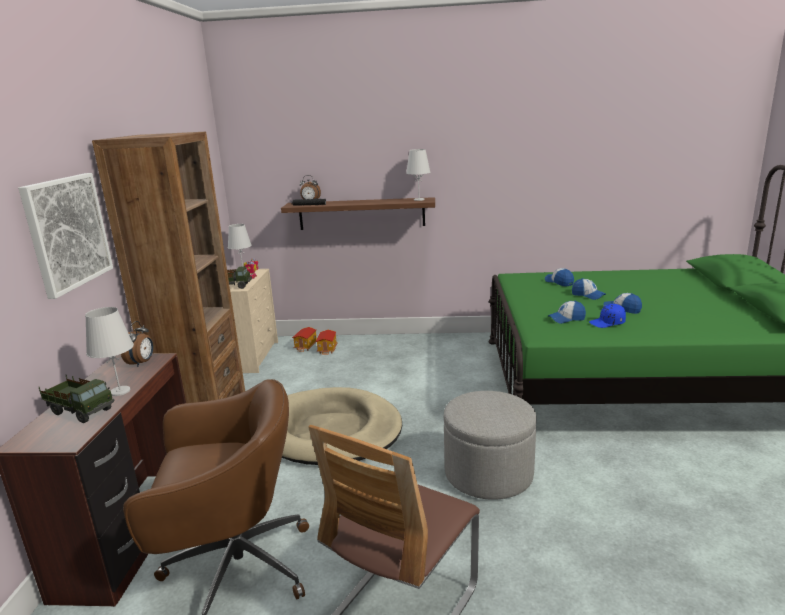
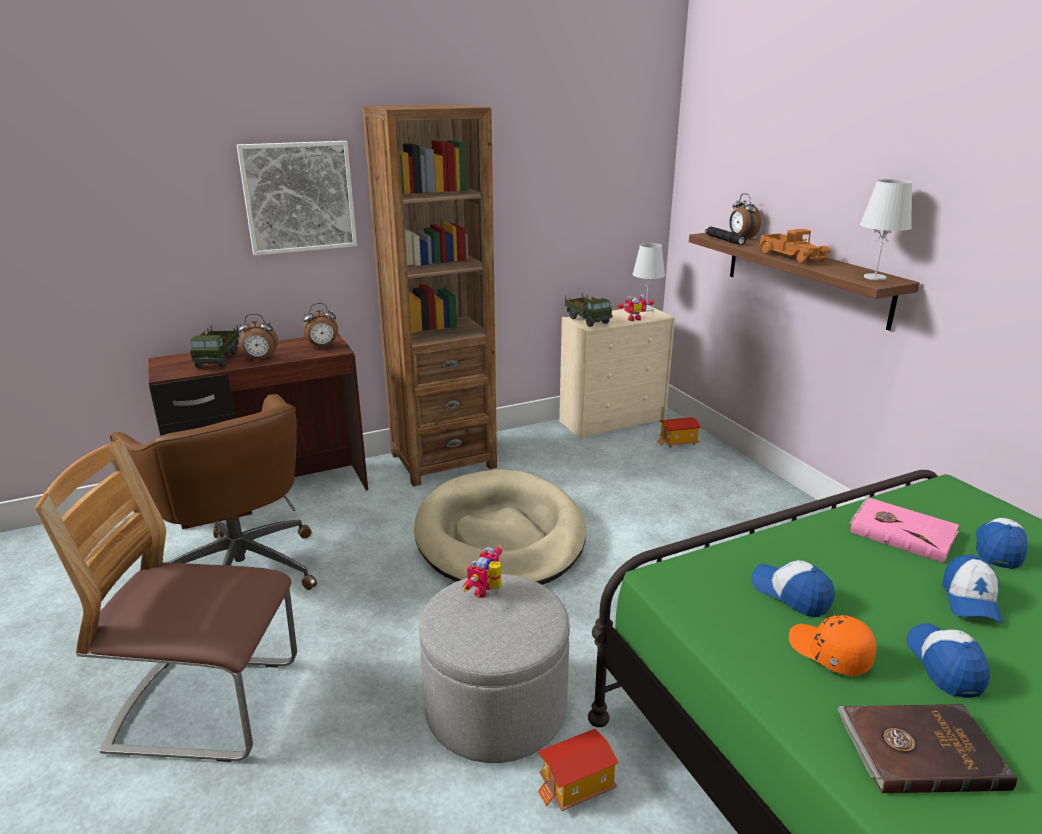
camera: 60 degrees right, 5 degrees up
(120, 391) = (260, 359): white table lamp -> alarm clock
(327, 349) = (689, 459): toy house -> toy house (577, 786)
(363, 202) = (792, 256): none -> toy truck
(468, 406) = (488, 591): none -> toy robot
(537, 291) = (902, 532): none -> pink book
(607, 323) = (829, 653): blue cap -> orange cap
(663, 325) = (919, 750): none -> brown book

